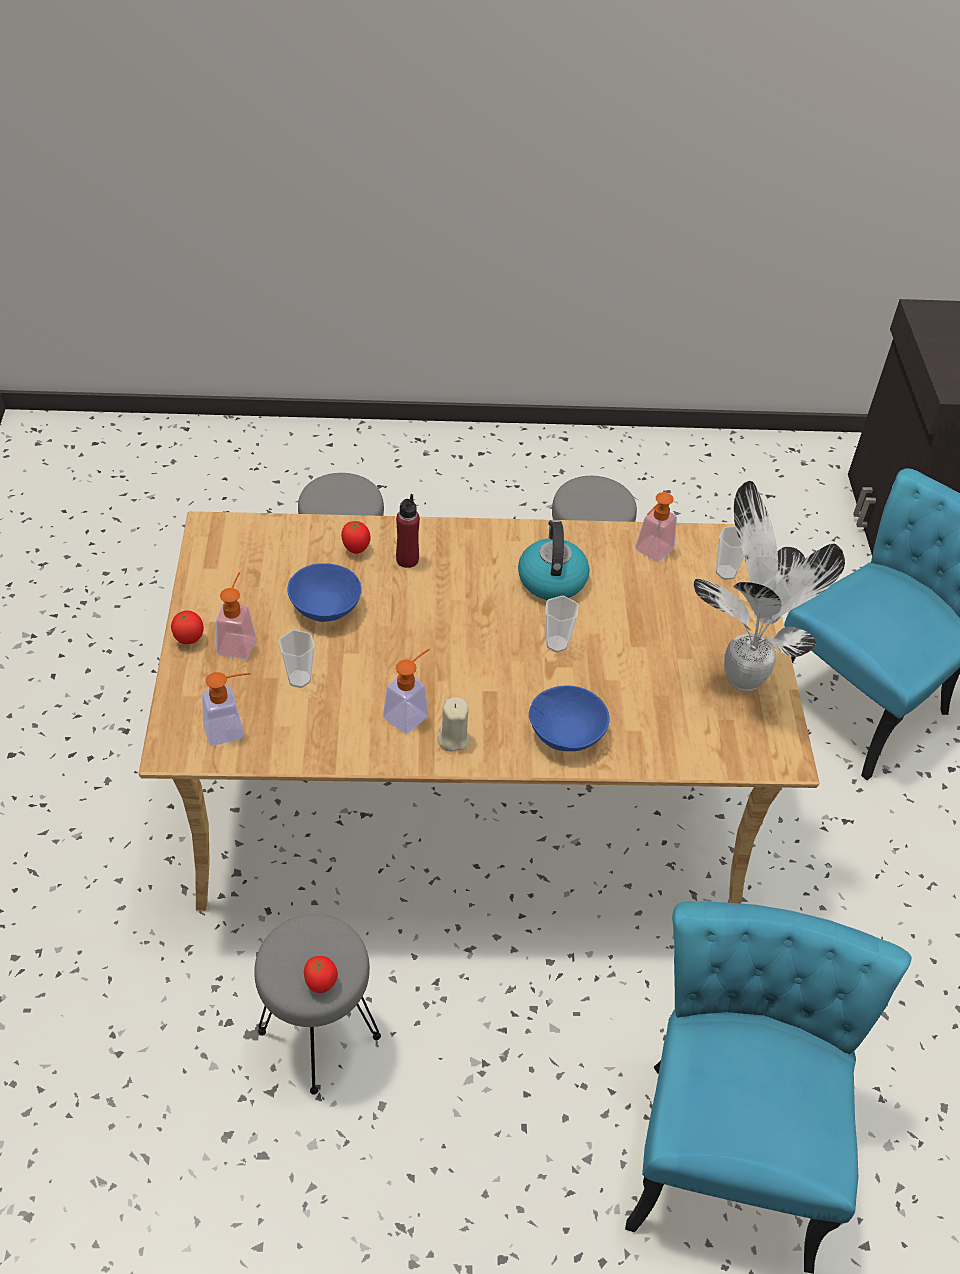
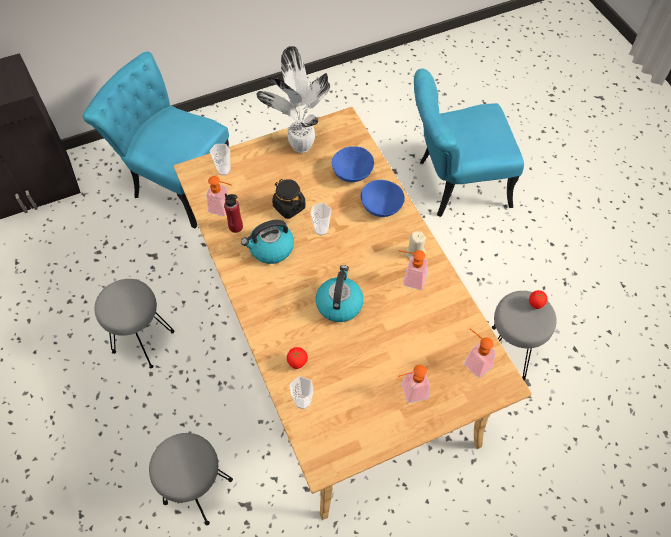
camera: 110 degrees left, 10 degrees up
(189, 639) = (425, 422): tomato -> none
(299, 679) = (419, 344): cup -> cup (302, 402)
(325, 608) = (357, 357): blue bowl -> blue bowl (353, 172)
(407, 560) = (292, 329): red bottle -> red bottle (236, 227)
(417, 619) = (339, 303): none -> kettle
(620, 622) = (289, 207): none -> black jar

